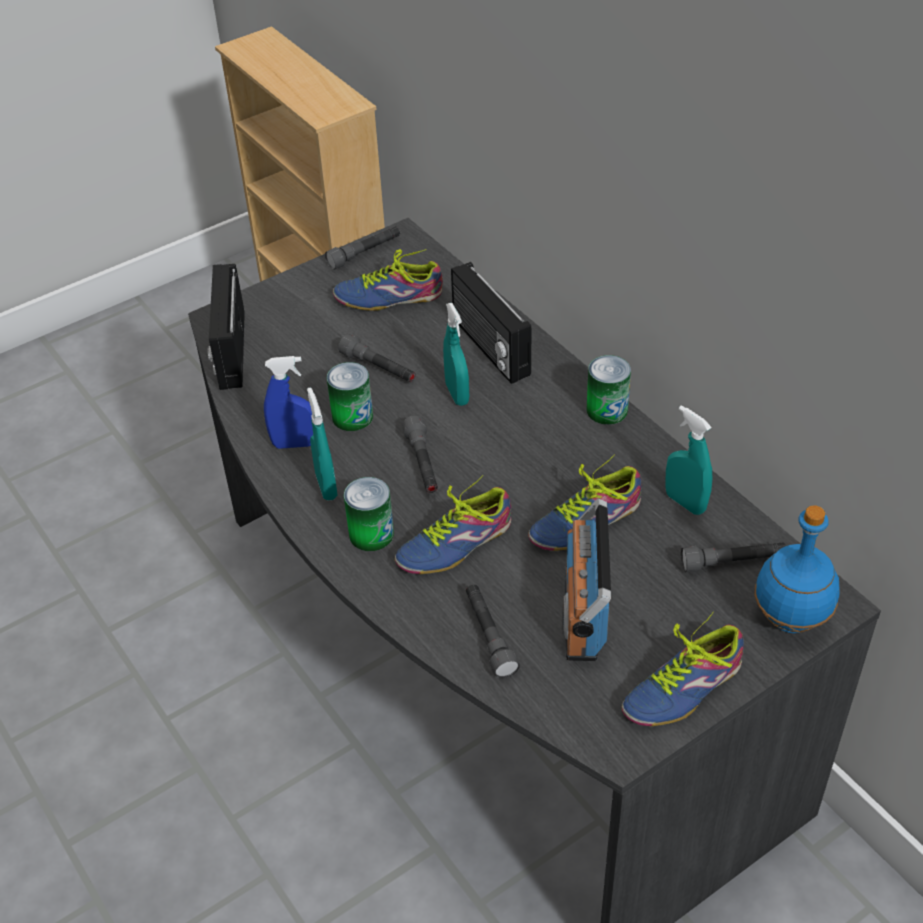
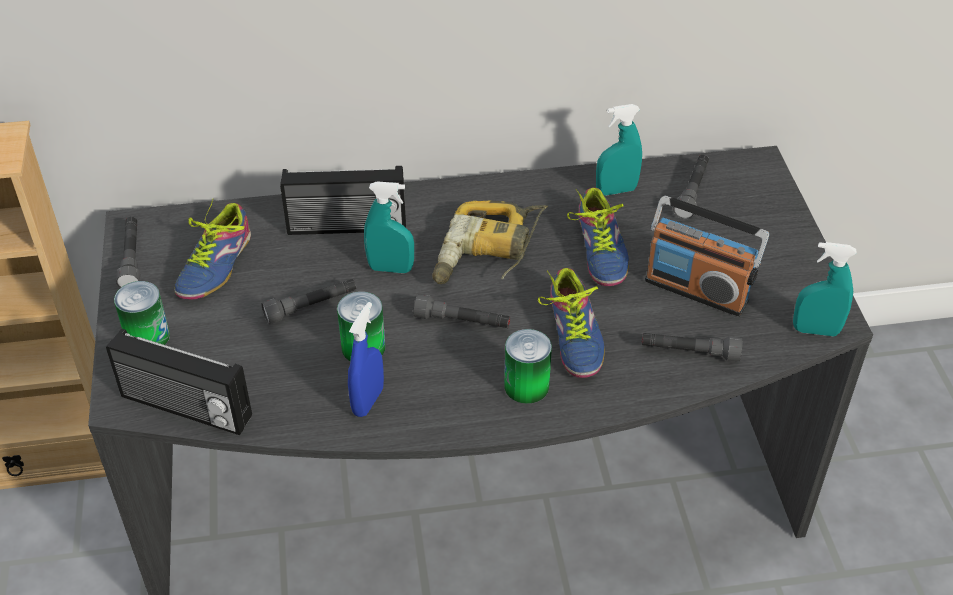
camera: 65 degrees left, 0 degrees up
(326, 486) = (443, 397): turquoise spray bottle -> turquoise spray bottle (815, 330)
(521, 447) = (488, 254): none -> power drill
(607, 410) = (483, 190): can -> can (148, 337)
(679, 685) = (794, 267): shoe -> none
(791, 620) = (763, 188): blue bottle -> none

